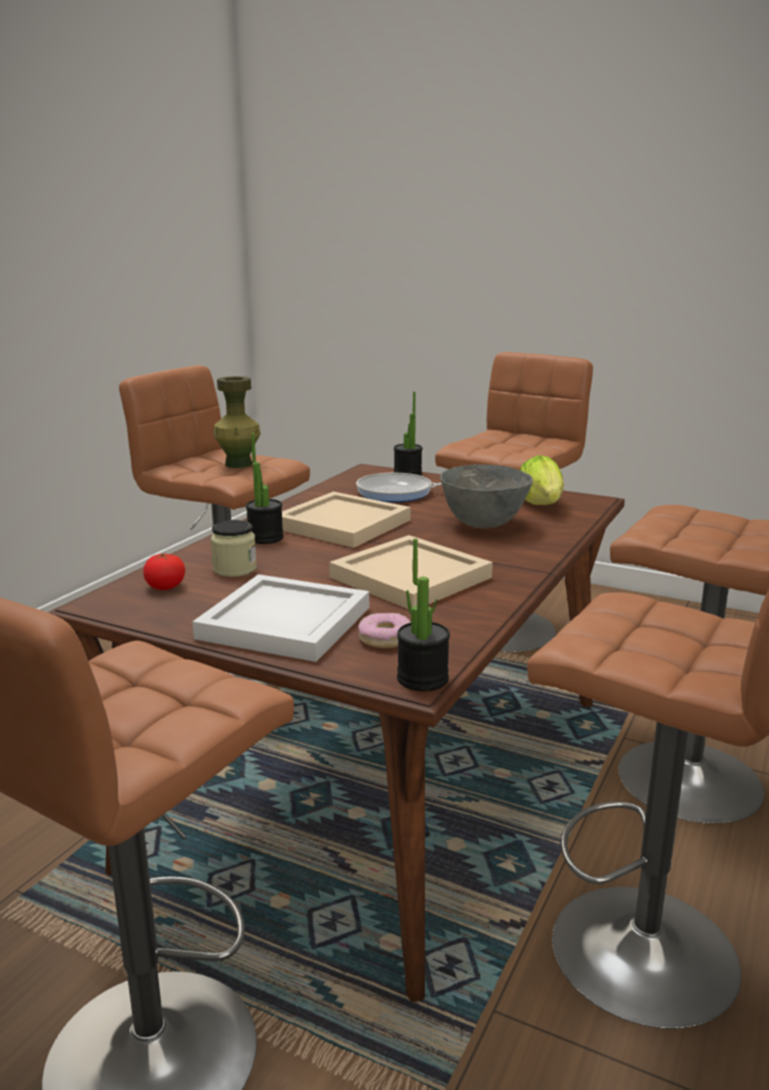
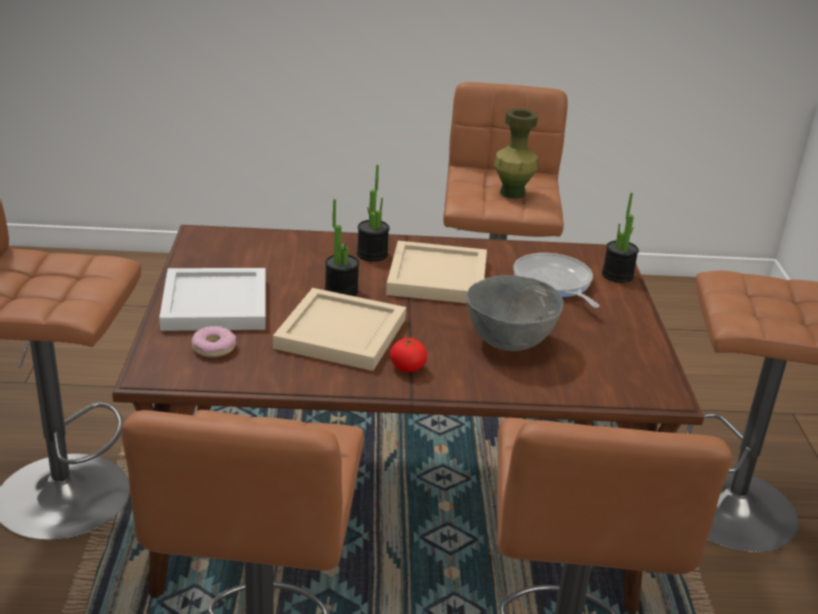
camera: 60 degrees right, 10 degrees up
(165, 587) = (245, 246): tomato -> tomato (407, 368)
(234, 569) = (297, 260): jar -> none
(422, 679) = (156, 376): potted plant -> potted plant (341, 291)
(541, 504) = (609, 365): lettuce -> none

